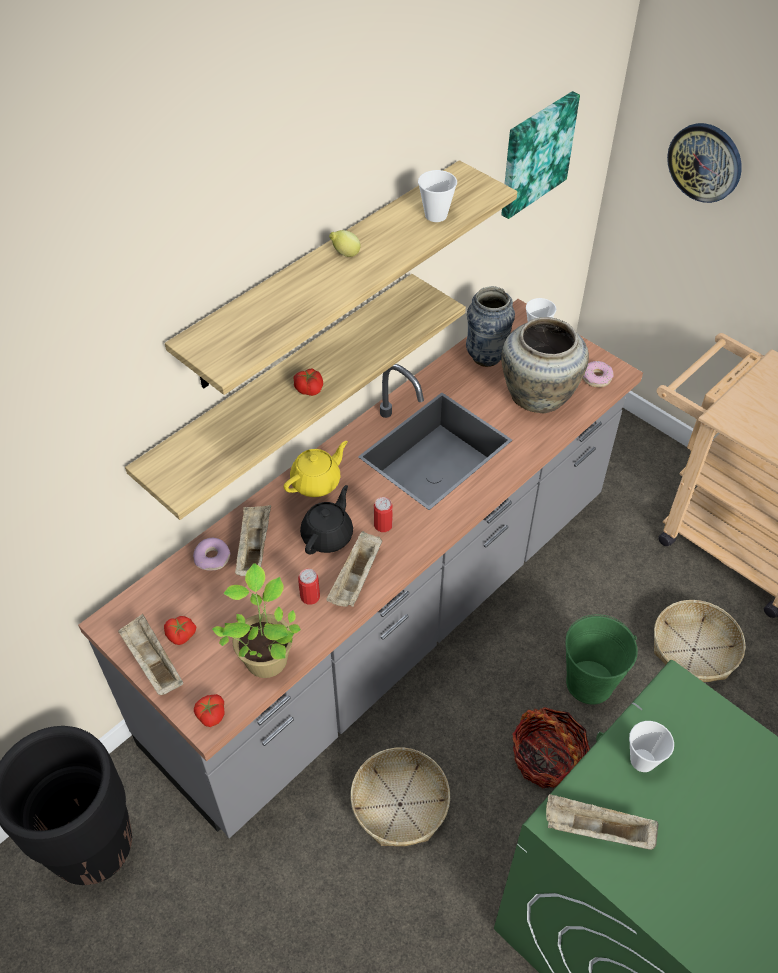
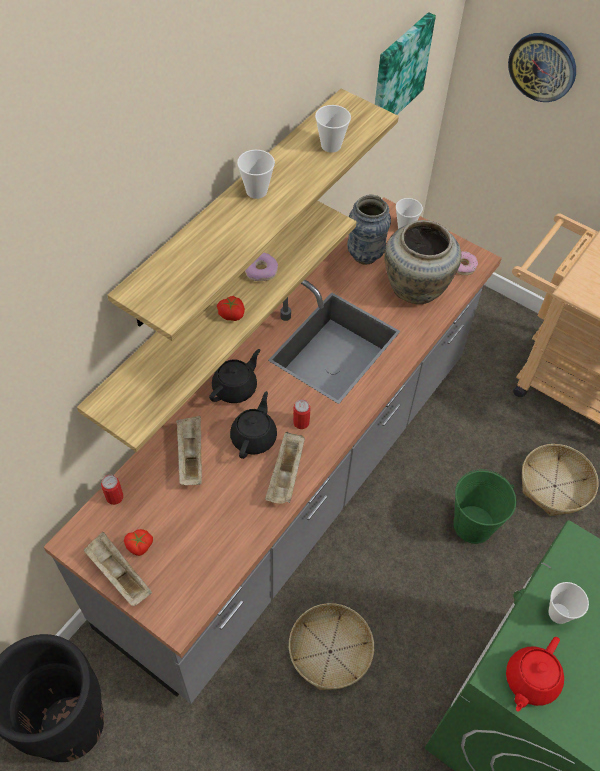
camera: 10 degrees left, 5 degrees up
(210, 715) = (179, 616): tomato -> none
(212, 558) = (155, 469): donut -> donut (261, 271)
(266, 657) = (219, 556): potted plant -> none
(310, 596) = (248, 496): can -> can (114, 497)
(317, 482) = (235, 388): yellow teapot -> black teapot
(345, 254) = (256, 191): lemon -> cup
(546, 757) = (446, 595): basket -> none
(596, 830) = (530, 680): beige tray -> red teapot

